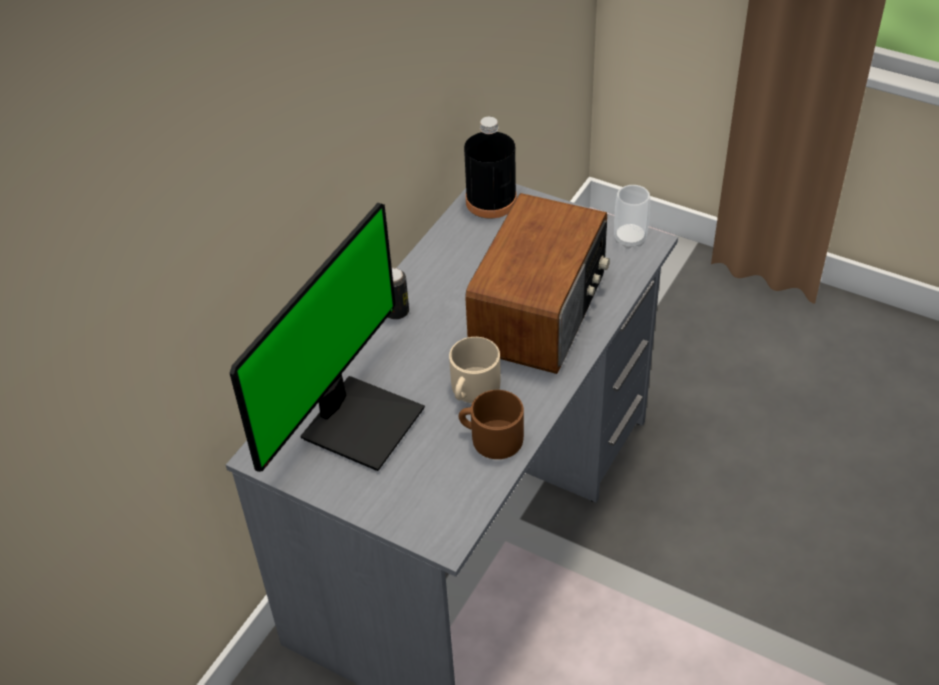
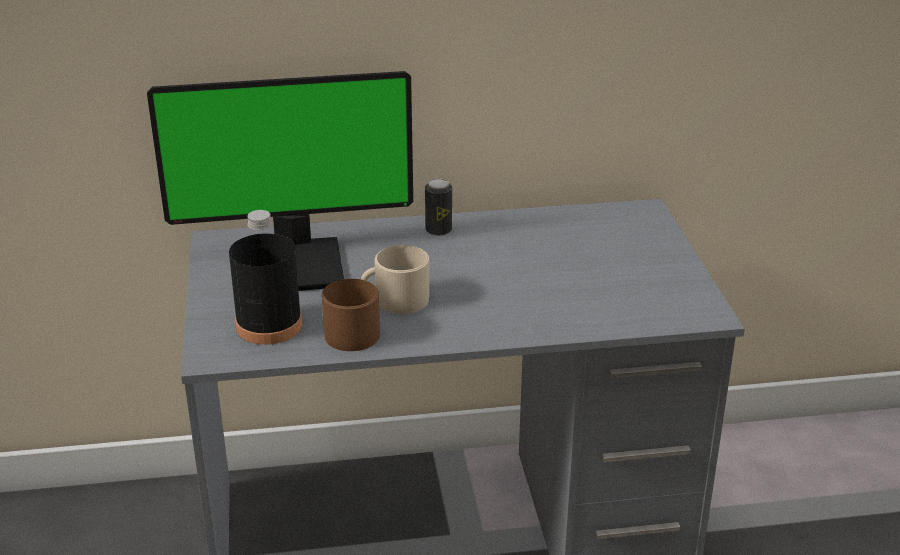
camera: 50 degrees right, 15 degrees down
(491, 201) = (632, 217): black bottle -> black bottle (269, 326)
(541, 312) = (533, 295): radio -> none
(630, 239) = (697, 303): cup -> none

